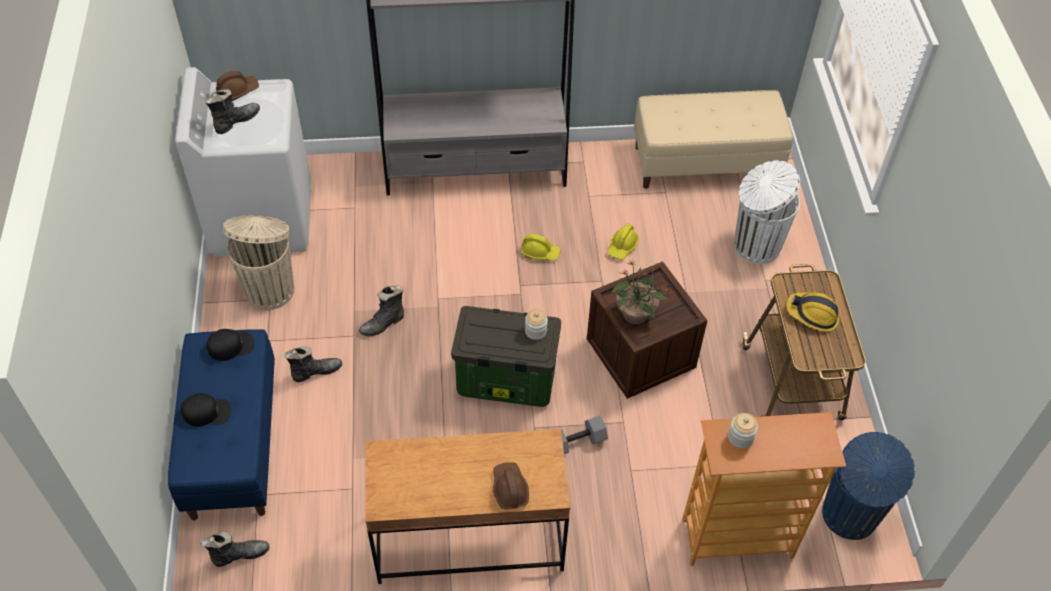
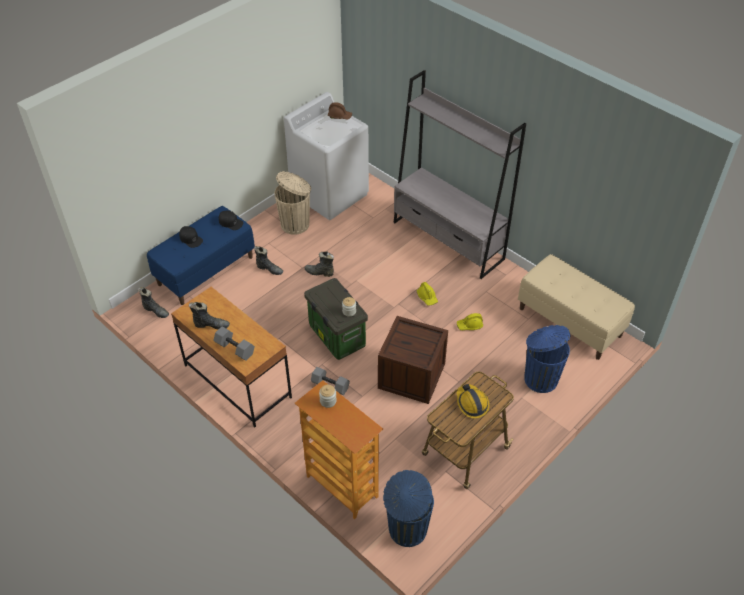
camera: 50 degrees right, 5 degrees down
(236, 121) = (322, 127): black boot -> black boot (211, 325)
(509, 488) = (234, 349): brown hard hat -> grey dumbbell
(635, 314) = (402, 341): potted plant -> none
(755, 245) = (540, 378): white trash can -> blue trash can

